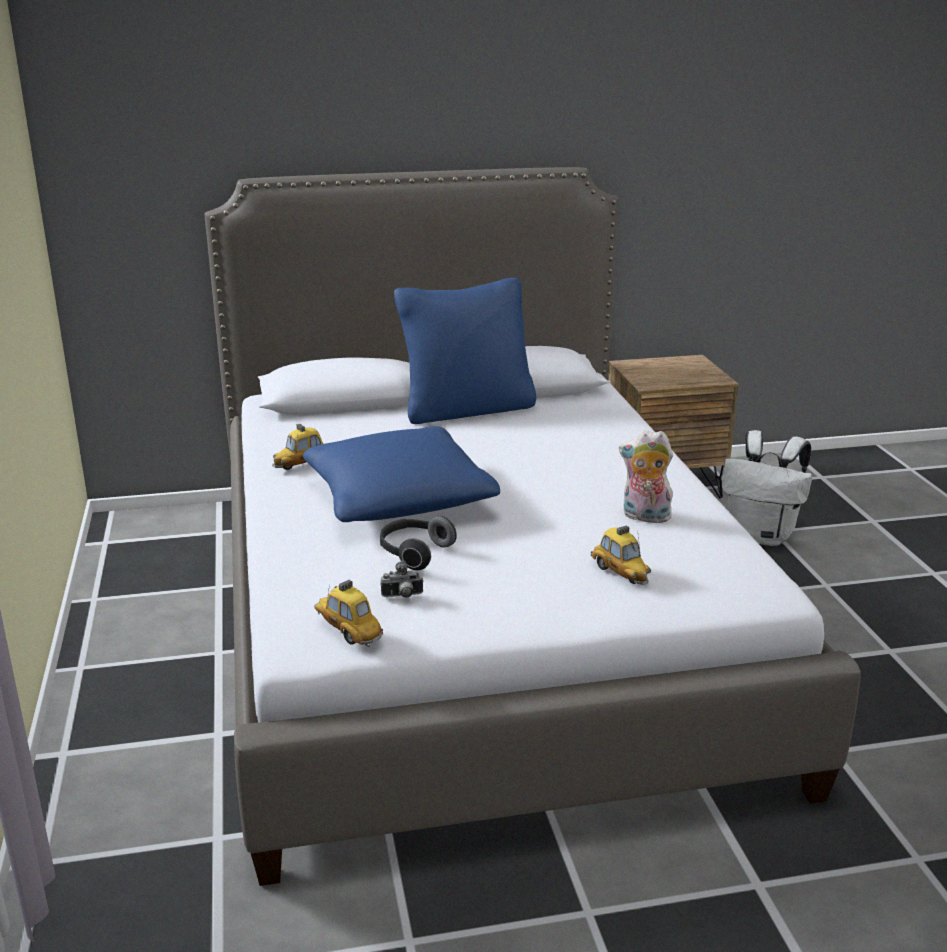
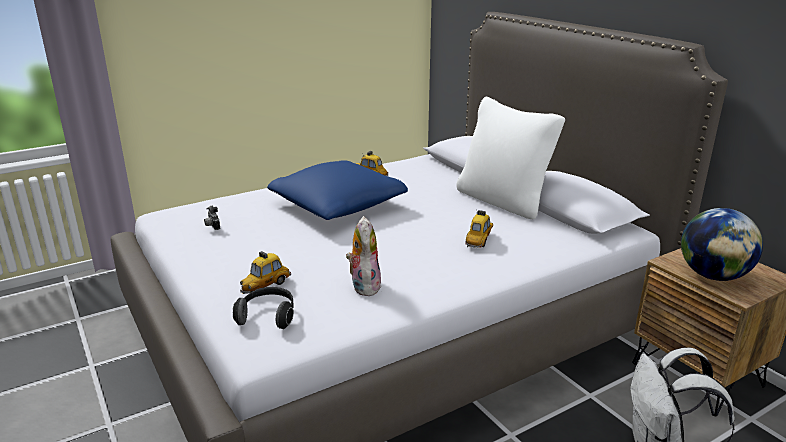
camera: 70 degrees right, 0 degrees up
(347, 631) = (173, 221): toy car -> toy car (479, 241)
(414, 553) = (264, 220): headphones -> headphones (268, 317)
(466, 409) = (503, 201): blue pillow -> white pillow
(681, 377) = (713, 275): none -> globe

